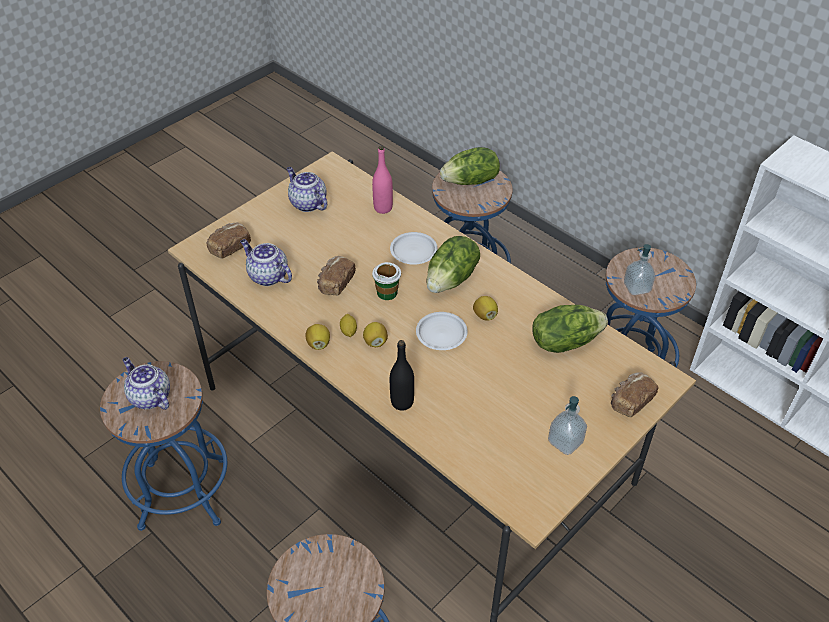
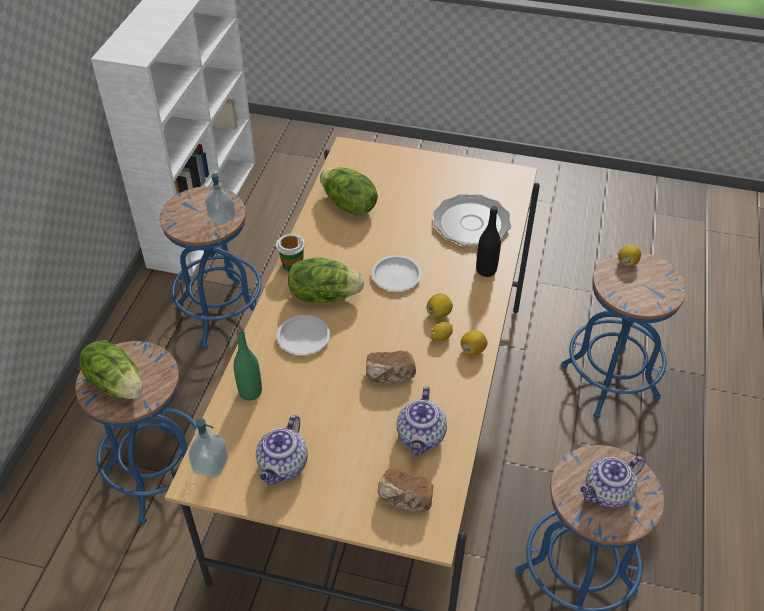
camera: 120 degrees left, 0 degrees up
(149, 397) = (606, 493): teapot -> teapot turned 45 degrees clockwise
(383, 208) = (250, 392): pink bottle -> green bottle
(387, 292) = (374, 332): cup -> cup (292, 264)
(476, 426) = (472, 223): none -> plate
(485, 315) = (354, 258): lemon -> lemon (627, 262)
(565, 442) = (445, 178): soap dispenser -> soap dispenser (211, 465)
(630, 401) = (382, 159): bread -> none

